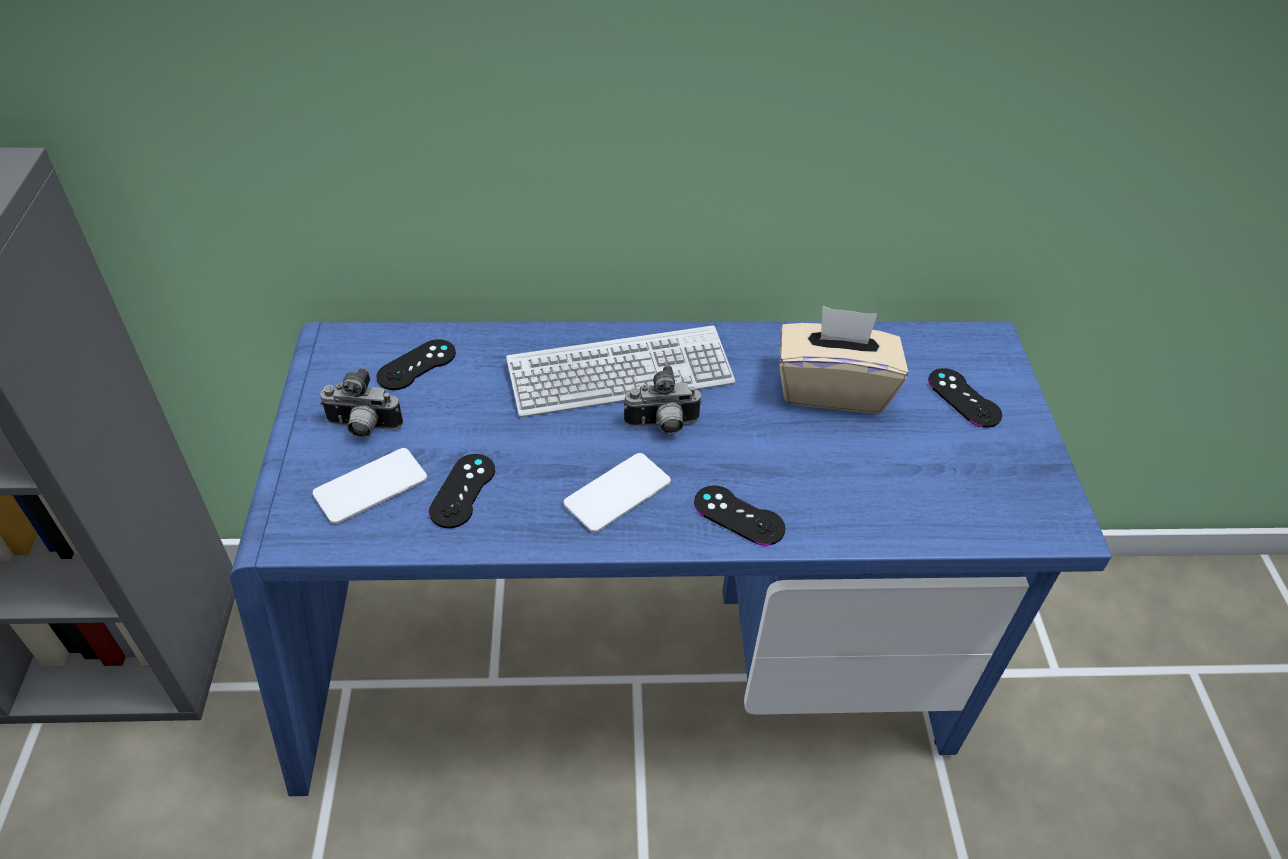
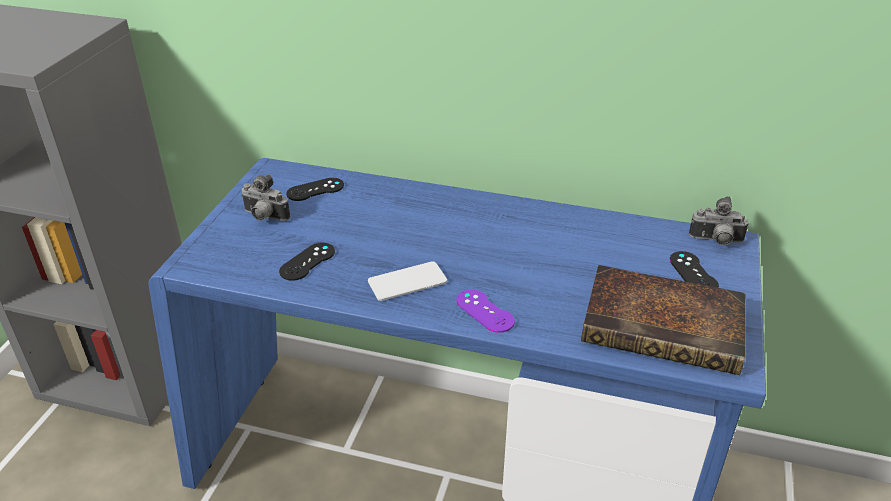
camera: 20 degrees right, 10 degrees down
(370, 487) = (252, 249): phone -> none
(620, 374) = (445, 216): keyboard -> none
(662, 426) = (458, 250): camera -> camera (716, 241)
(739, 515) = (485, 311): black game controller -> purple game controller
(832, 388) = (593, 250): beige tissue box -> none
(966, 486) = (666, 326): none -> book

